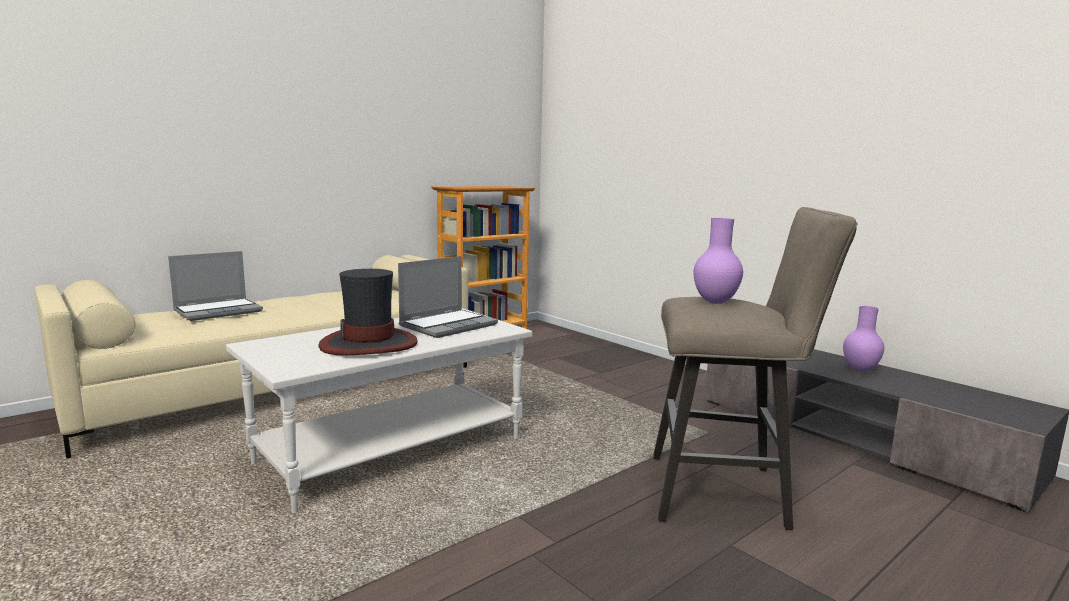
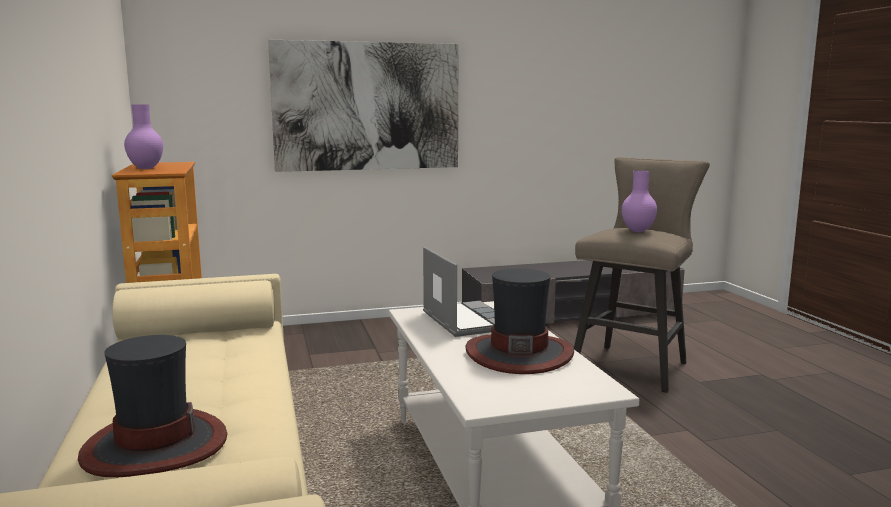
camera: 65 degrees left, 0 degrees up
(219, 311) = (154, 446): laptop -> hat
(683, 146) = (367, 106): none -> picture
(860, 370) = (565, 267): purple vase -> purple vase (146, 168)

